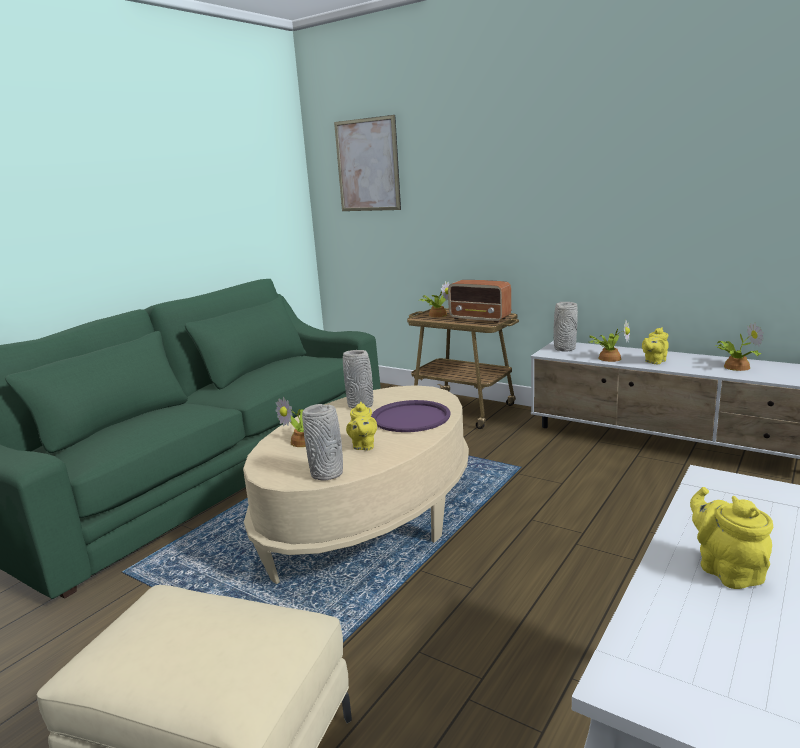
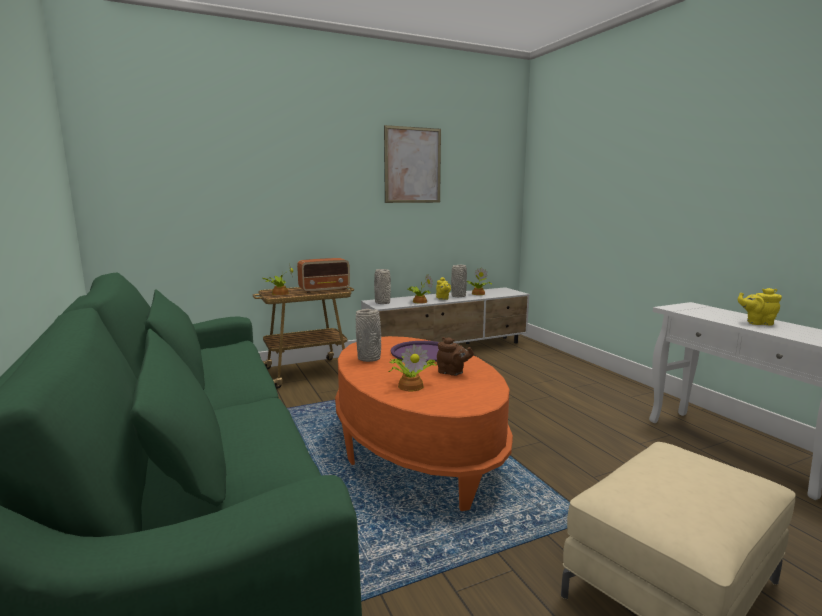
camera: 60 degrees left, 5 degrees down
(328, 474) = (487, 390): grey vase -> grey vase (458, 296)
(363, 446) = (452, 373): yellow teapot -> brown teapot
(367, 165) = (165, 157): picture -> picture (412, 165)
(370, 518) = (416, 448): beige coffee table -> orange coffee table

